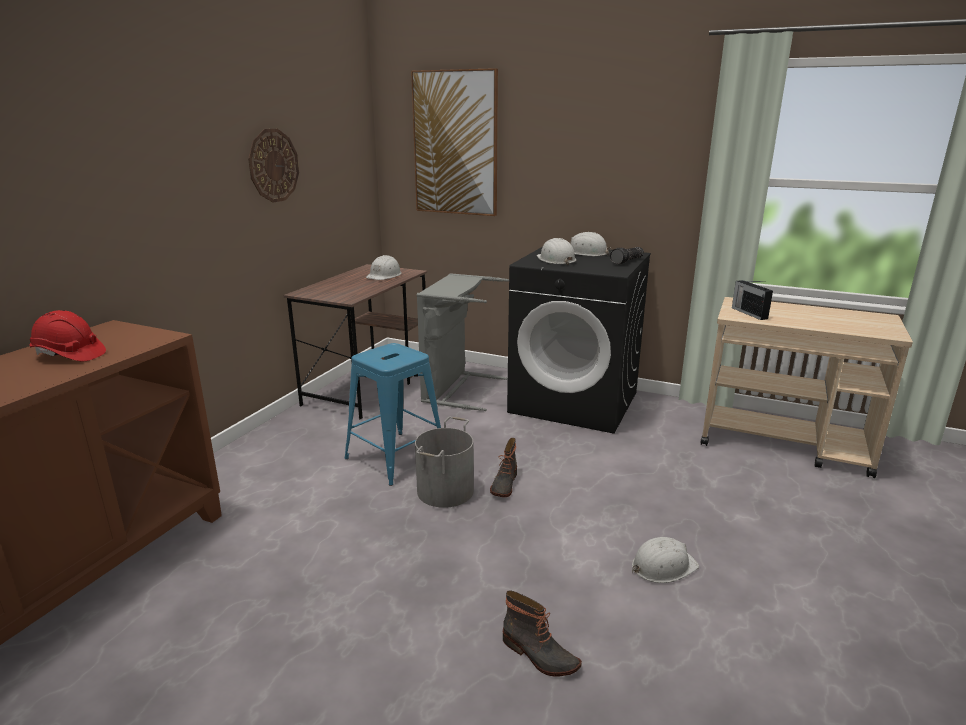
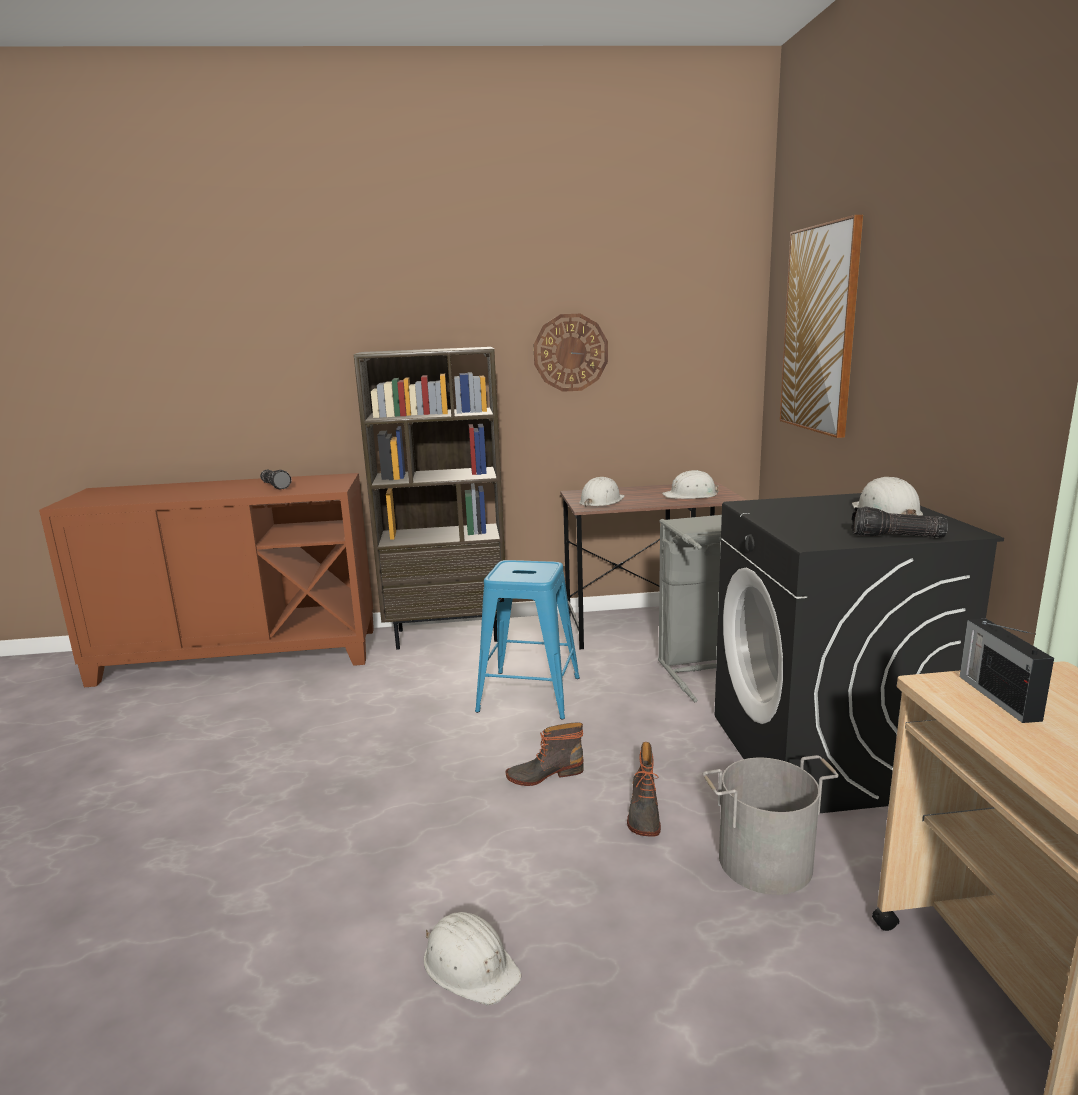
camera: 60 degrees right, 5 degrees down
(69, 355) = (276, 486): red hard hat -> flashlight
(239, 460) = (448, 635): none -> brown bookcase
(444, 490) = (495, 743): grey bucket -> grey bucket (764, 860)
(539, 655) = (249, 905): boot -> boot (643, 814)
(556, 260) = (801, 510): white hard hat -> white hard hat (601, 501)
(748, 313) = (997, 696): radio -> radio turned 45 degrees counterclockwise

